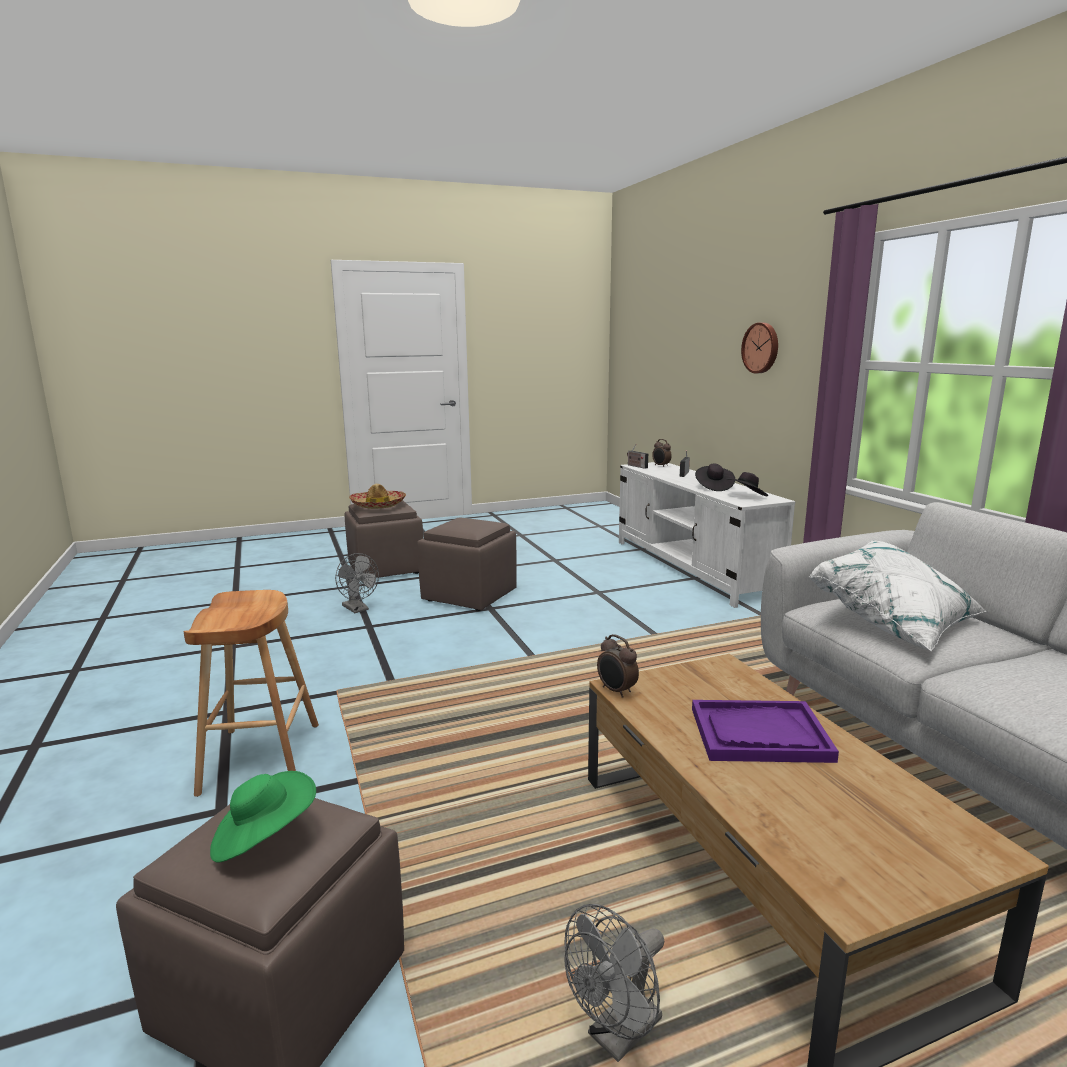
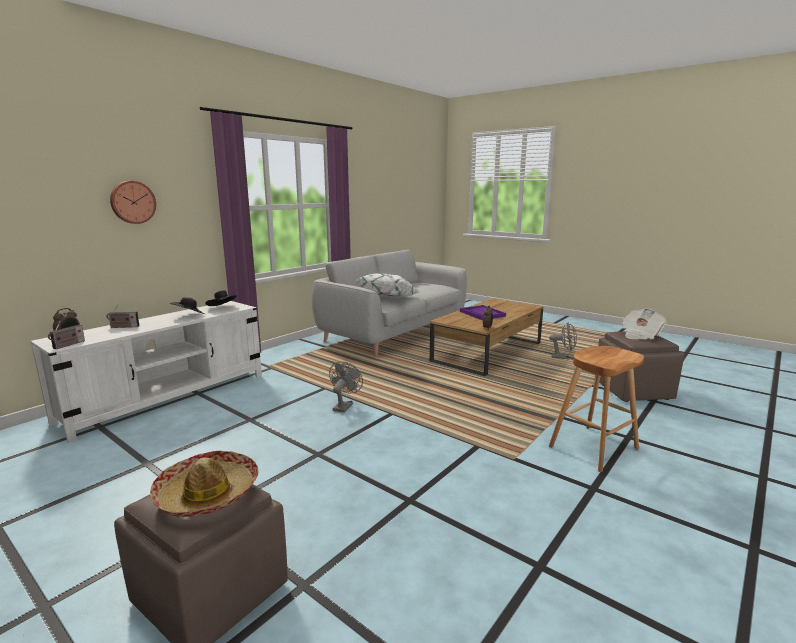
camera: 120 degrees left, 0 degrees up
(264, 837) = (640, 335): green hat -> newspaper
(358, 609) = (377, 531): grey fan -> grey fan (344, 406)
(470, 595) = (290, 475): brown ottoman -> none

